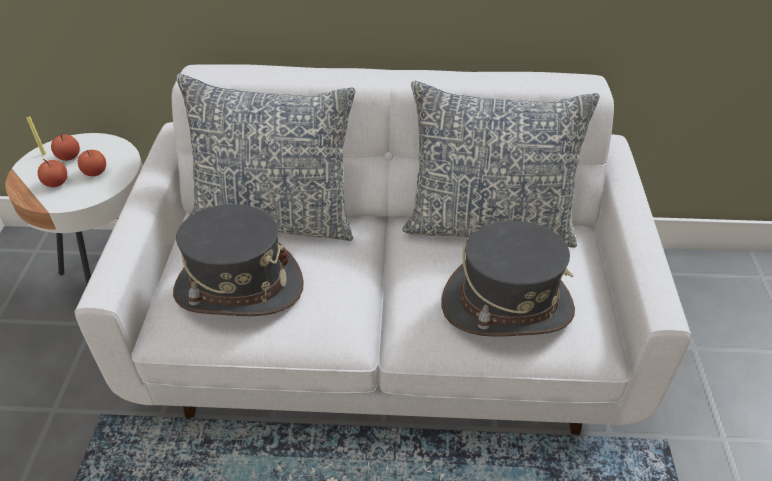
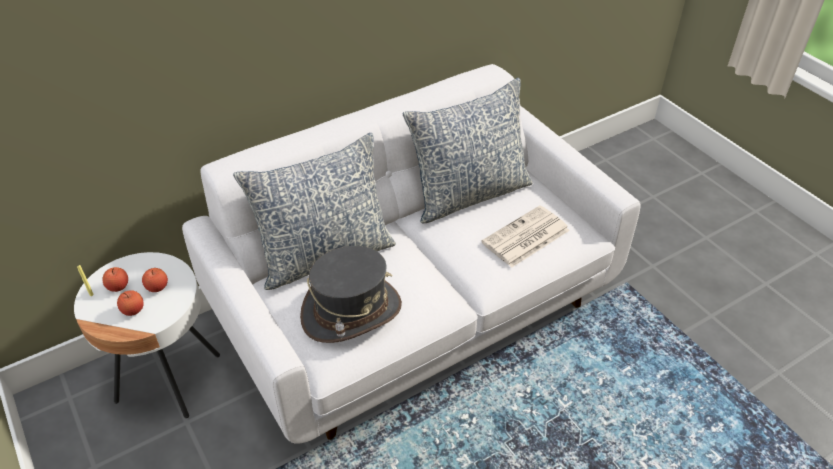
camera: 35 degrees left, 0 degrees up
(507, 305) = (525, 237): grey hat -> newspaper

